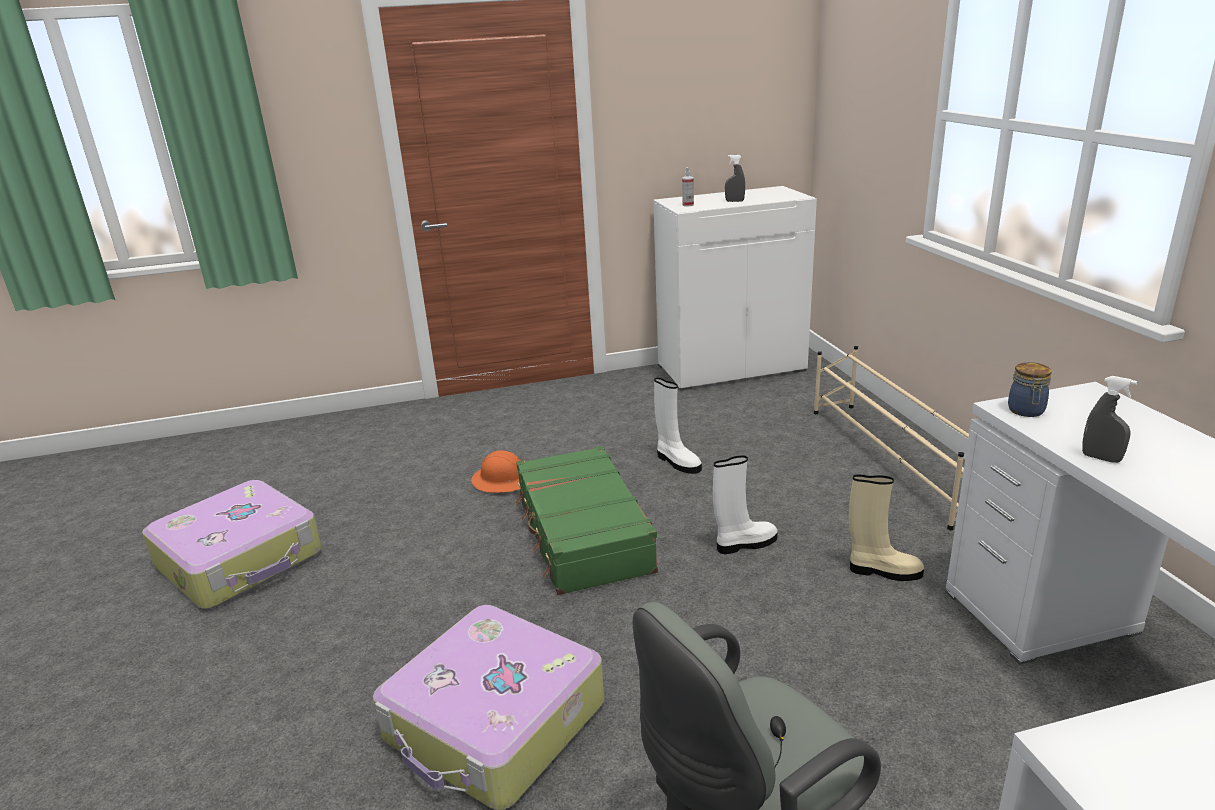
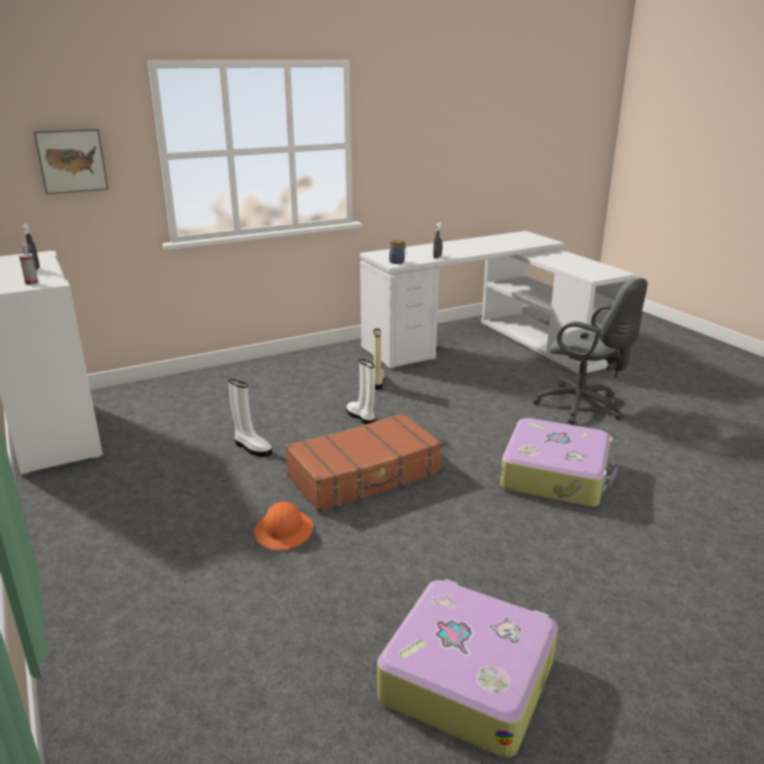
camera: 105 degrees left, 0 degrees up
(582, 534) = (365, 475): green suitcase -> brown suitcase
(677, 462) = (252, 448): white boot -> white boot turned 90 degrees clockwise
(874, 104) = (71, 160): none -> picture
(893, 460) = (253, 376): beige shoe rack -> none

